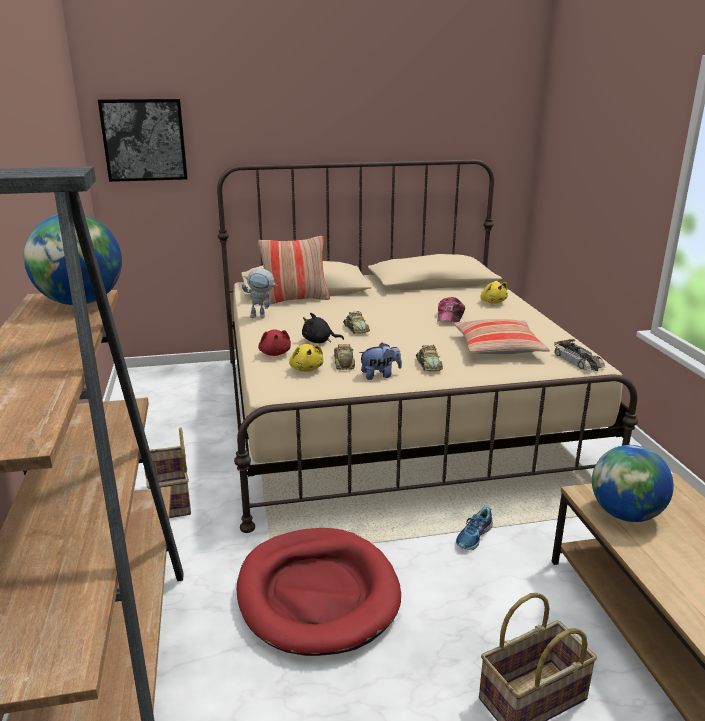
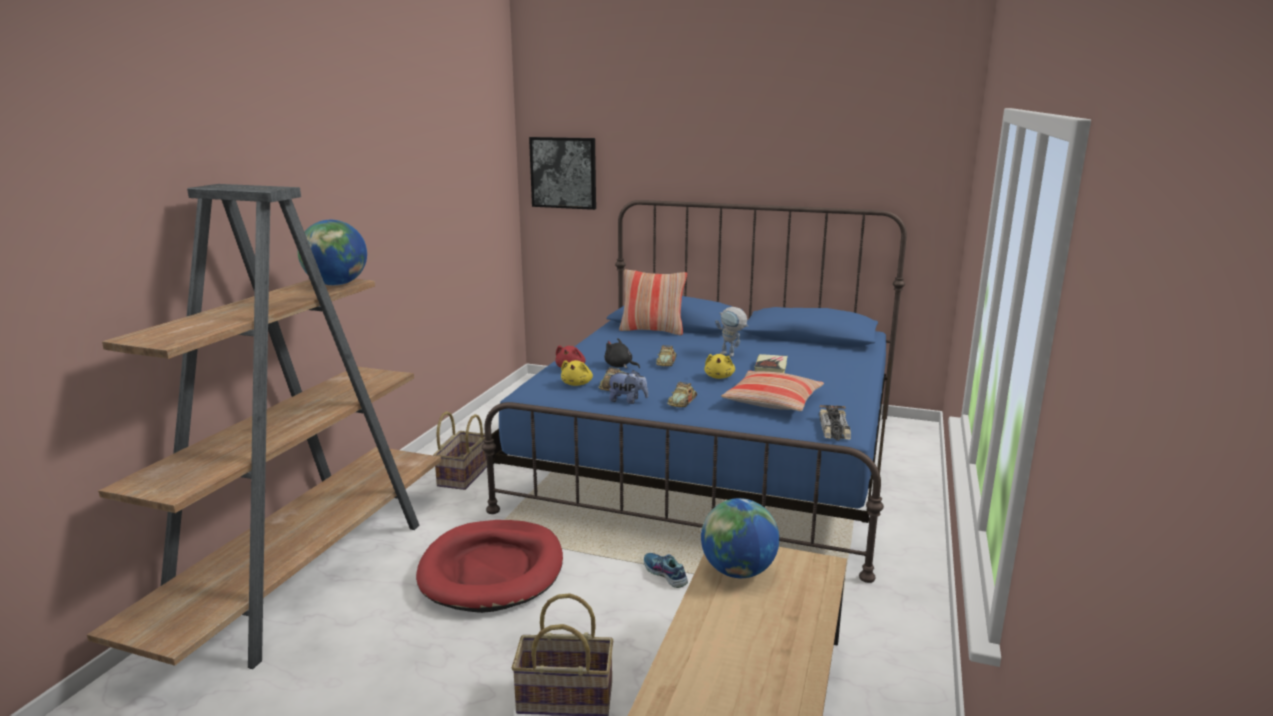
camera: 30 degrees right, 5 degrees down
(262, 316) = (604, 339): toy robot -> toy robot (731, 355)
(392, 413) = (713, 459): beige bed -> blue bed
(450, 317) = (770, 368): cap -> book
(474, 536) = (664, 574): shoe -> shoe turned 75 degrees clockwise
(492, 302) = (838, 363): yellow plush toy -> yellow plush toy (719, 377)

